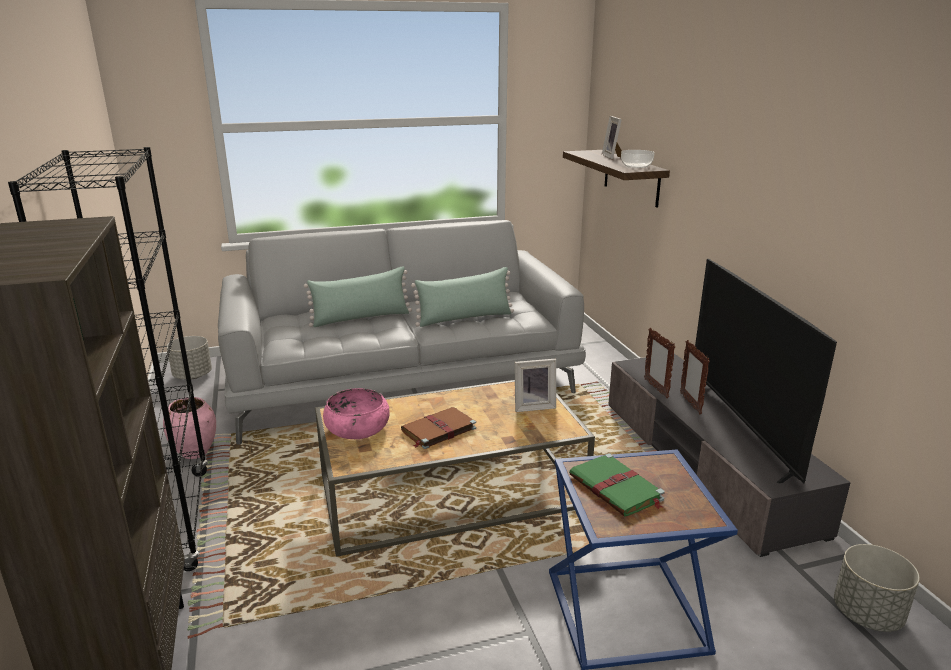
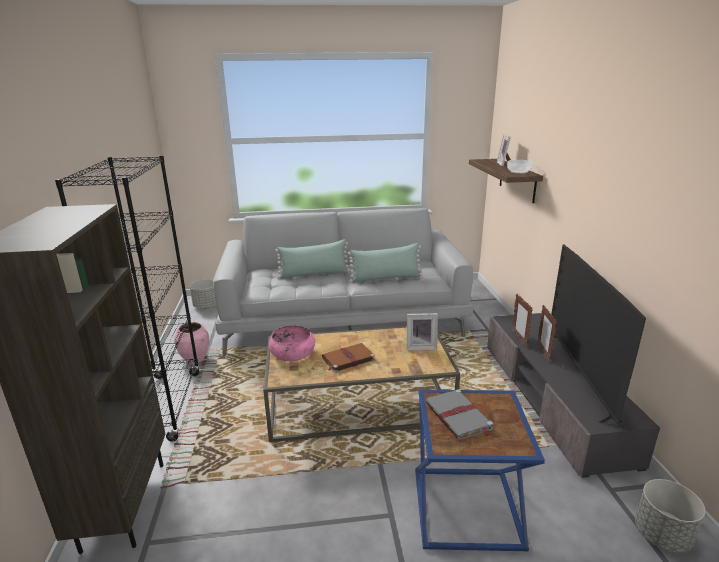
camera: 10 degrees right, 0 degrees up
(616, 488) = (458, 417): green book -> grey book

